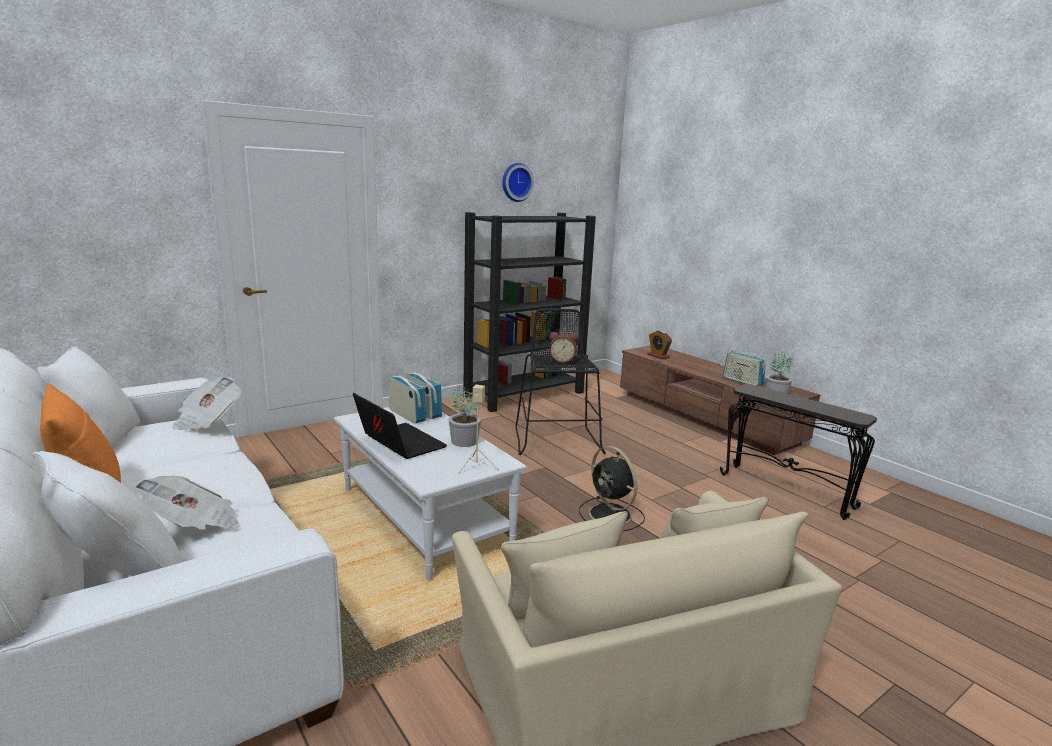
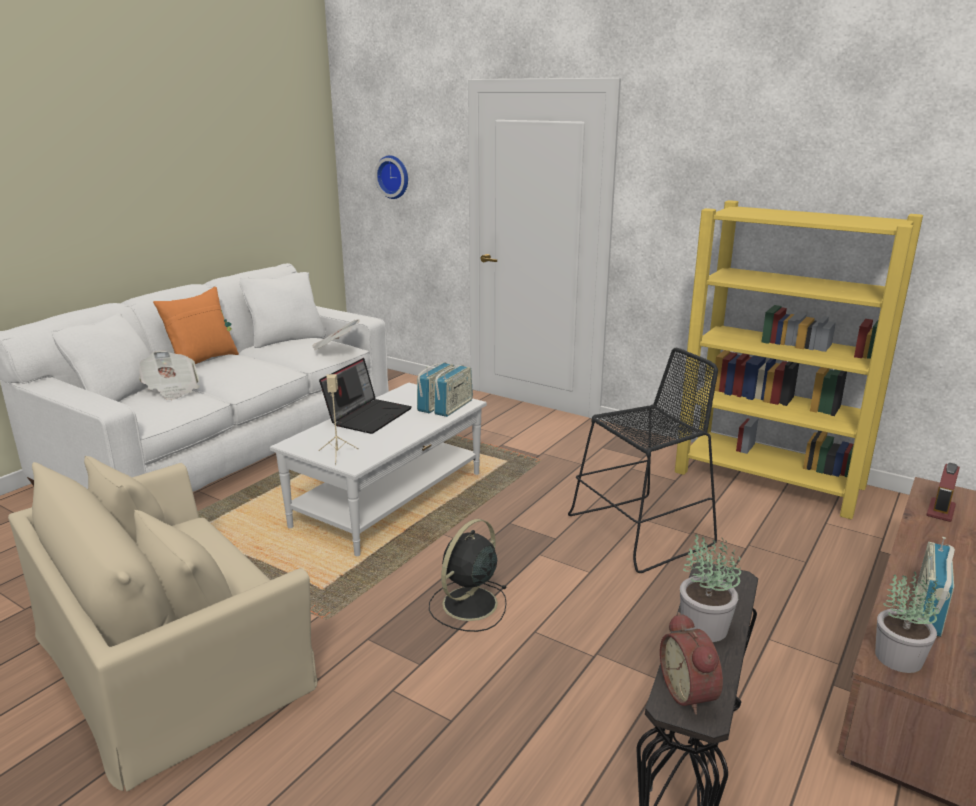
camera: 70 degrees right, 5 degrees up
(464, 442) = (392, 438): potted plant -> potted plant (703, 627)
(516, 182) = (830, 159): wall clock -> wall clock (394, 177)
(524, 394) = (769, 479): black bookcase -> yellow bookcase
(562, 360) = (651, 424): alarm clock -> alarm clock (690, 693)

